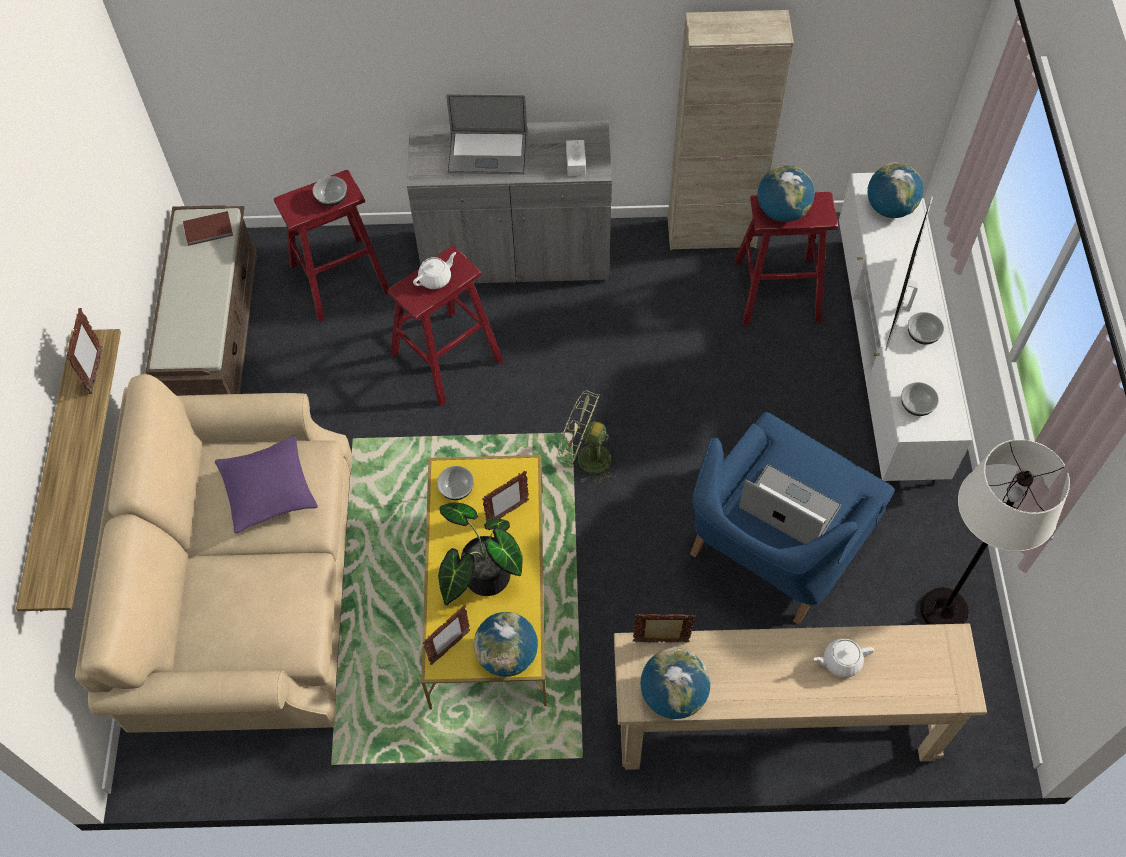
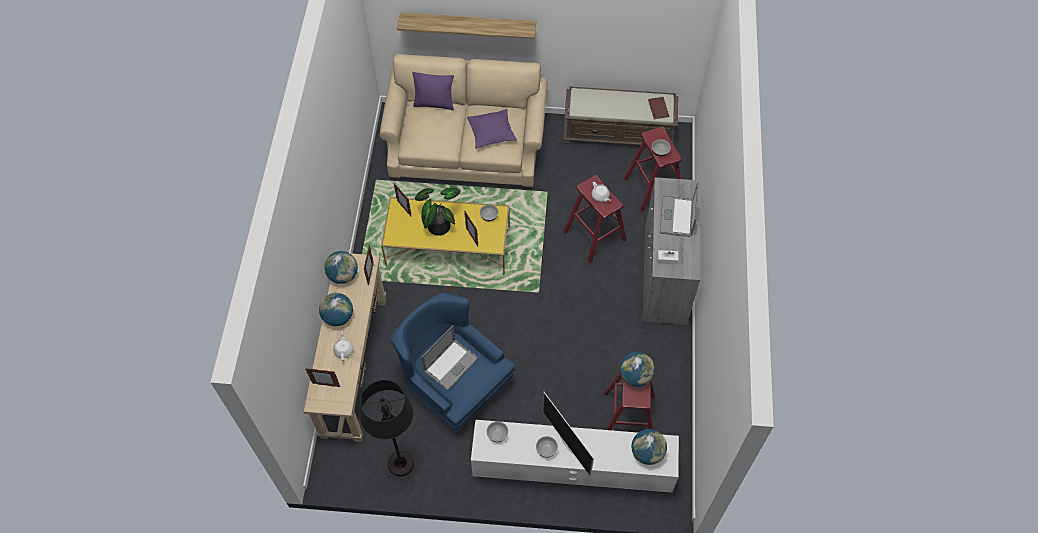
camera: 95 degrees right, 0 degrees up
(96, 372) = (511, 30): picture frame -> picture frame (326, 385)
(185, 613) = (434, 104): none -> purple pillow
(507, 655) = (395, 231): globe -> globe (338, 317)
(586, 458) = (521, 297): green fan -> none
(711, 234) = (676, 385): beige cabinet -> none
(903, 306) = (568, 443): television -> television turned 150 degrees counterclockwise
(943, 611) = (400, 463): white floor lamp -> black floor lamp

